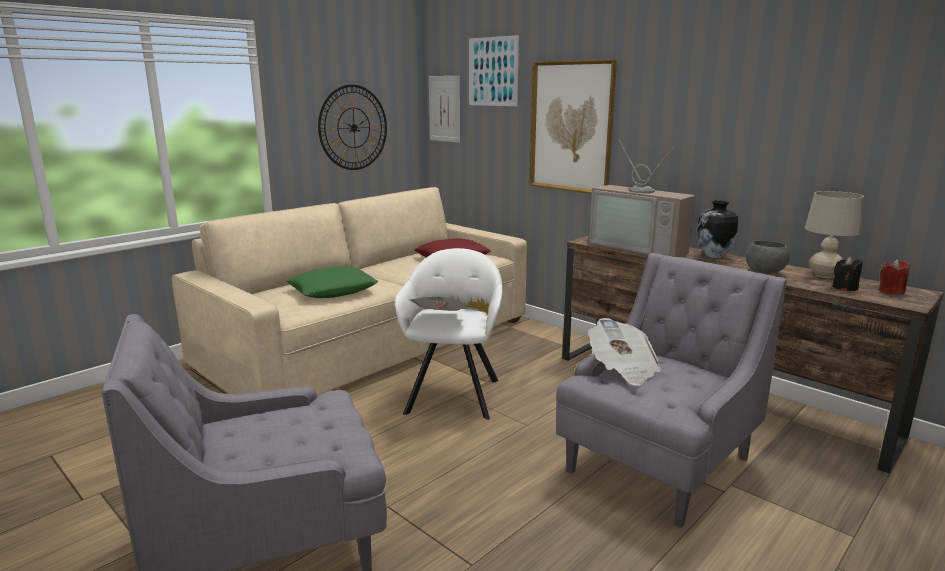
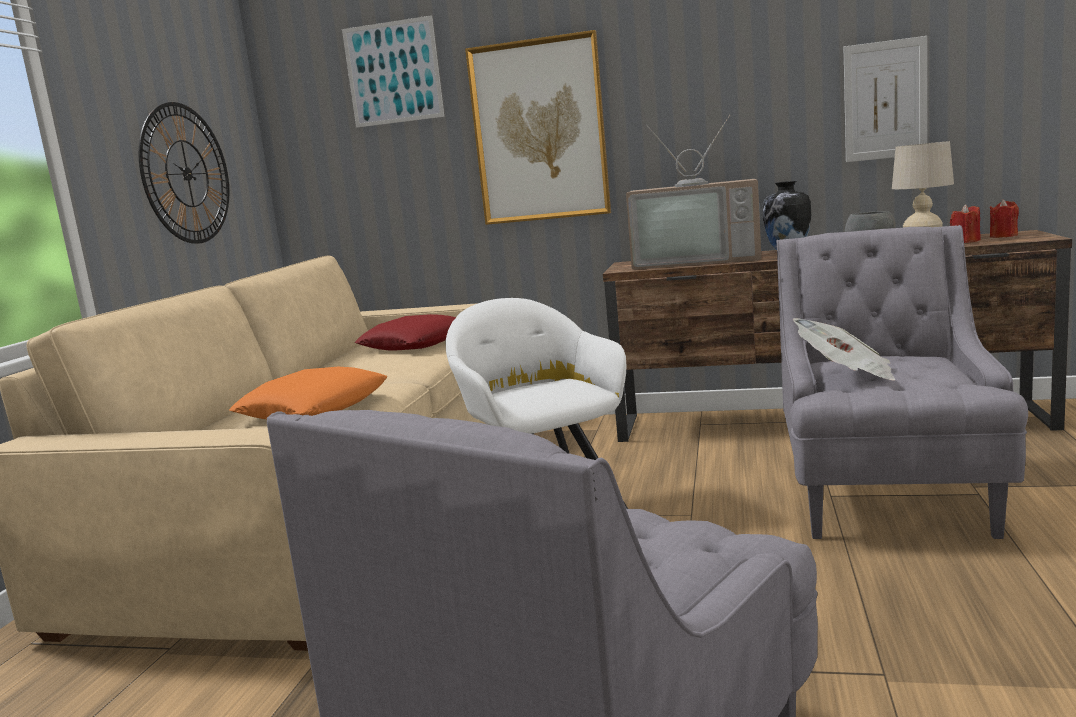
camera: 30 degrees left, 5 degrees down
(333, 290) = (314, 407): green pillow -> orange pillow
(441, 320) = (539, 395): newspaper -> none
(444, 109) = (308, 140): picture -> picture (885, 100)
(844, 288) = (965, 242): black candle -> red candle

